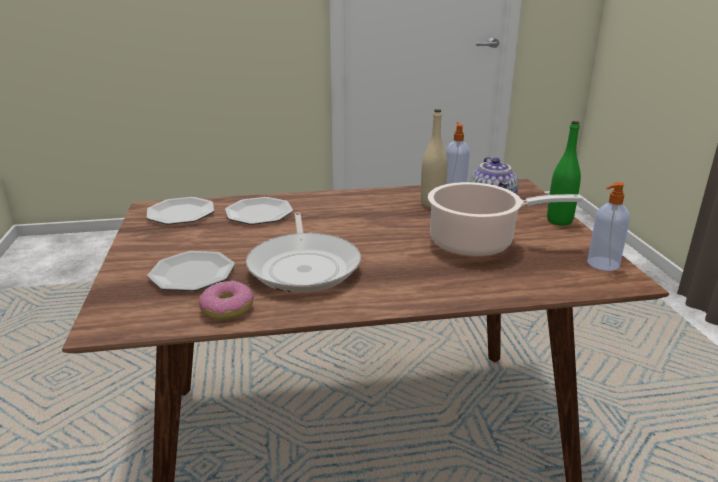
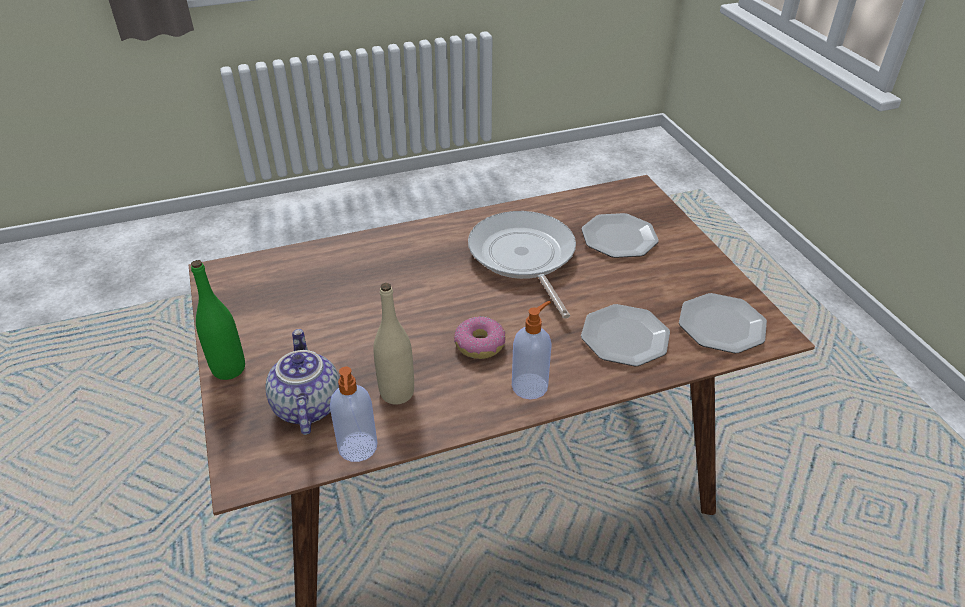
camera: 170 degrees right, 15 degrees up
(227, 308) = (562, 210): donut -> donut (480, 345)
(477, 243) = (348, 311): cooking pot -> none
(602, 264) = (226, 292): soap dispenser -> soap dispenser (530, 385)

